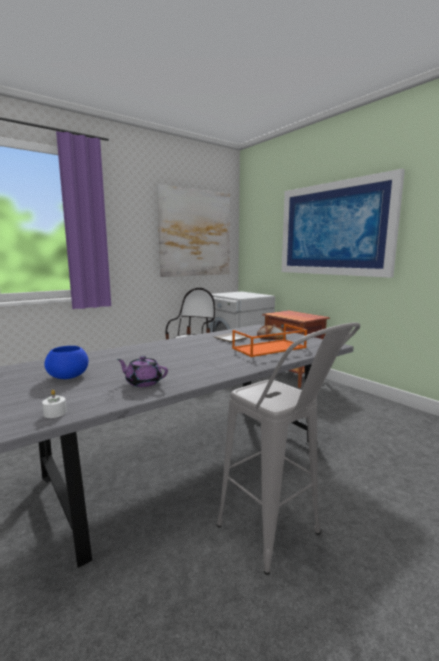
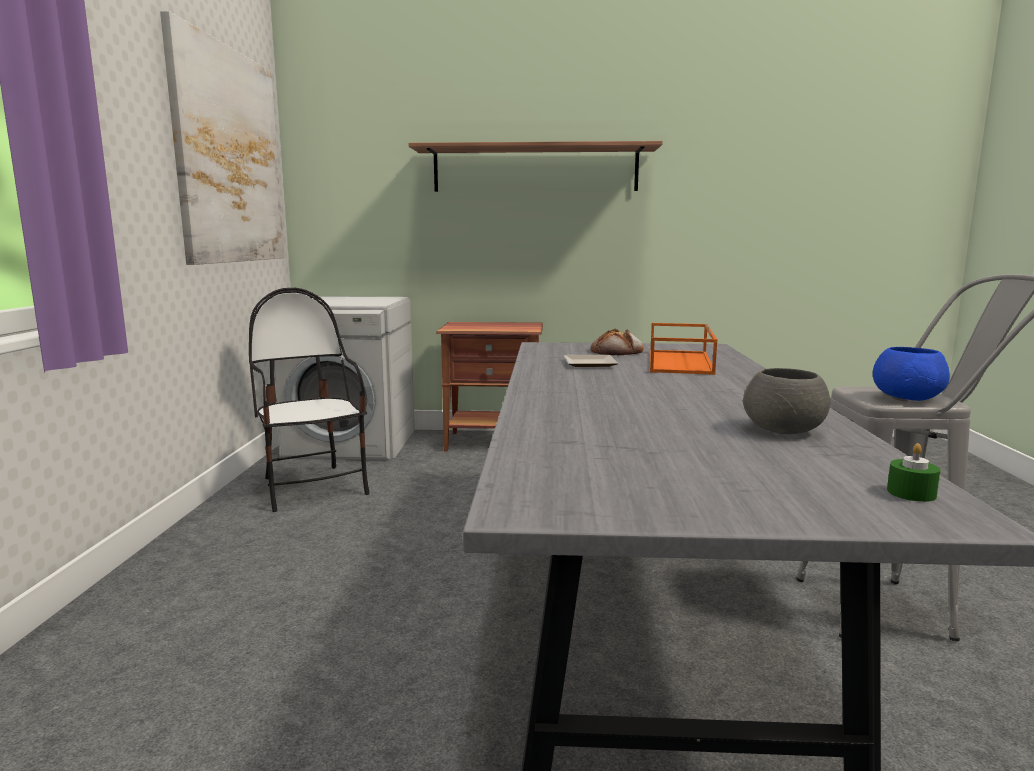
camera: 50 degrees left, 0 degrees up
(55, 413) = (911, 493): white candle -> green candle
(69, 376) = (679, 463): blue bowl -> blue bowl (908, 398)
(143, 382) = (784, 430): purple teapot -> grey bowl
(334, 229) = (535, 170): picture -> shelf

